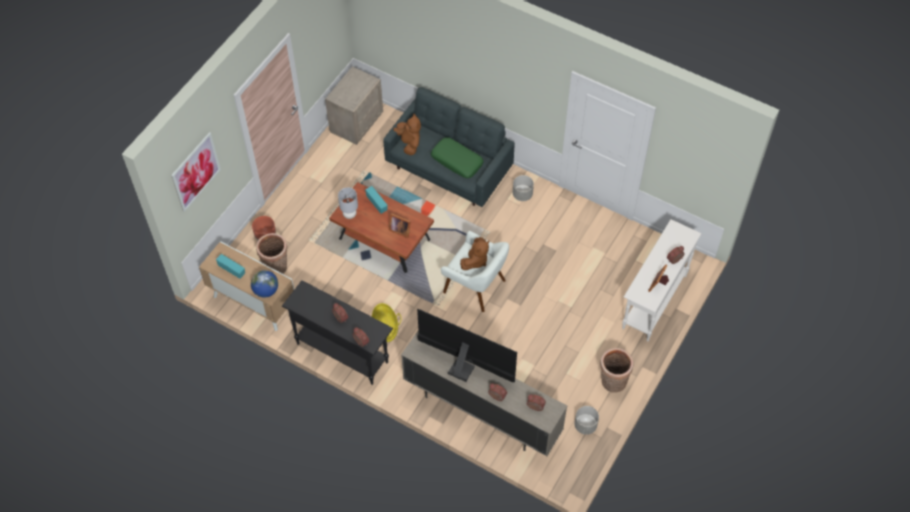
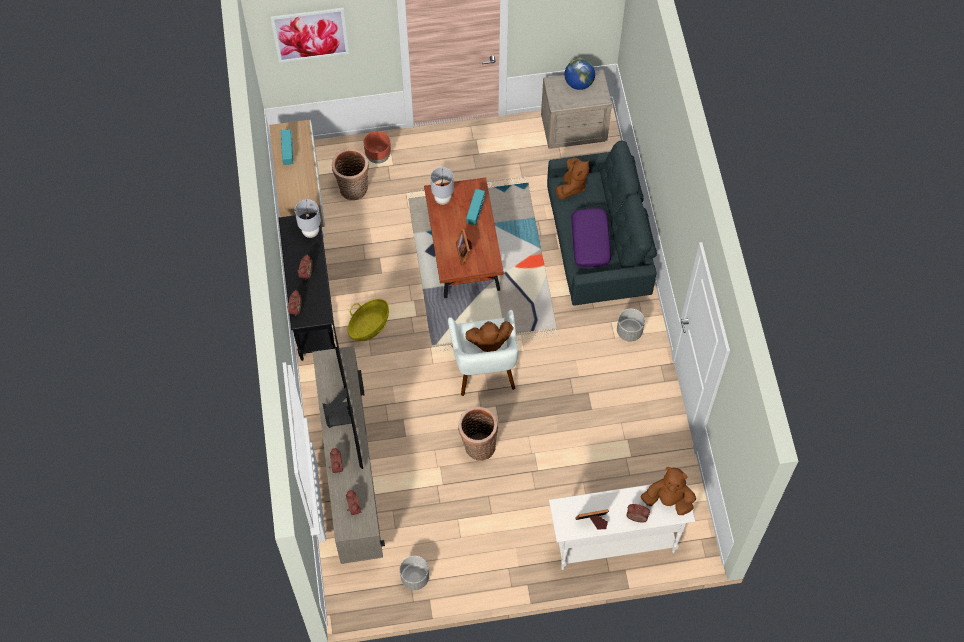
camera: 50 degrees right, 5 degrees up
(266, 290) = (290, 195): globe -> globe (579, 83)
(312, 294) = (311, 232): none -> grey table lamp
(457, 161) = (590, 242): green pillow -> purple pillow
(612, 382) = (484, 569): basket -> basket (478, 446)
(677, 236) = (668, 500): none -> brown plush toy

